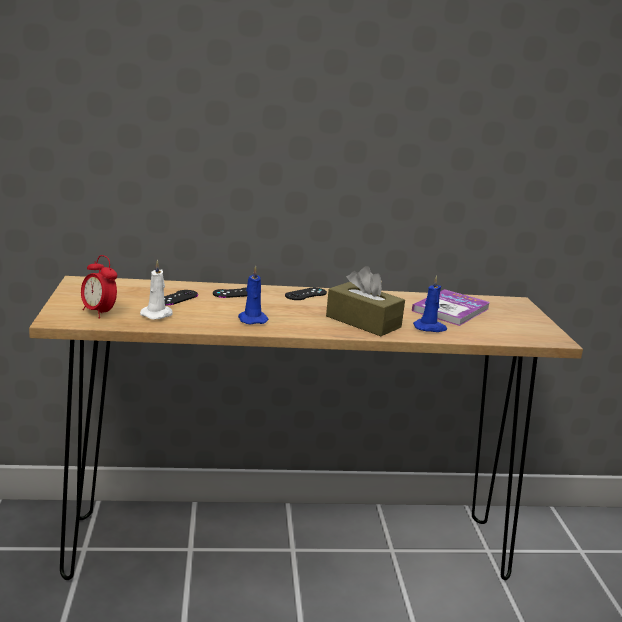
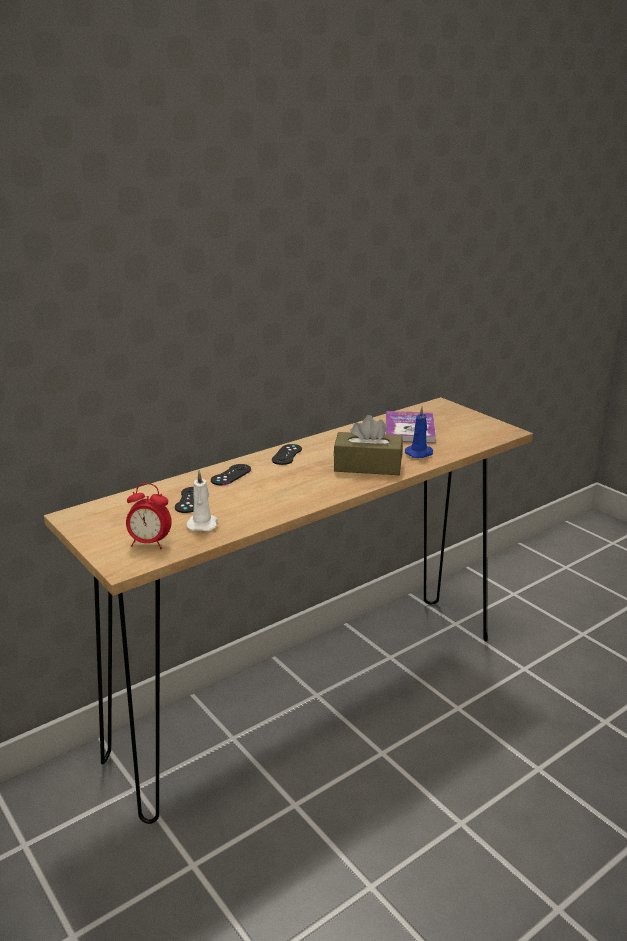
camera: 30 degrees left, 5 degrees up
(252, 319) = (285, 497): blue candle -> none

